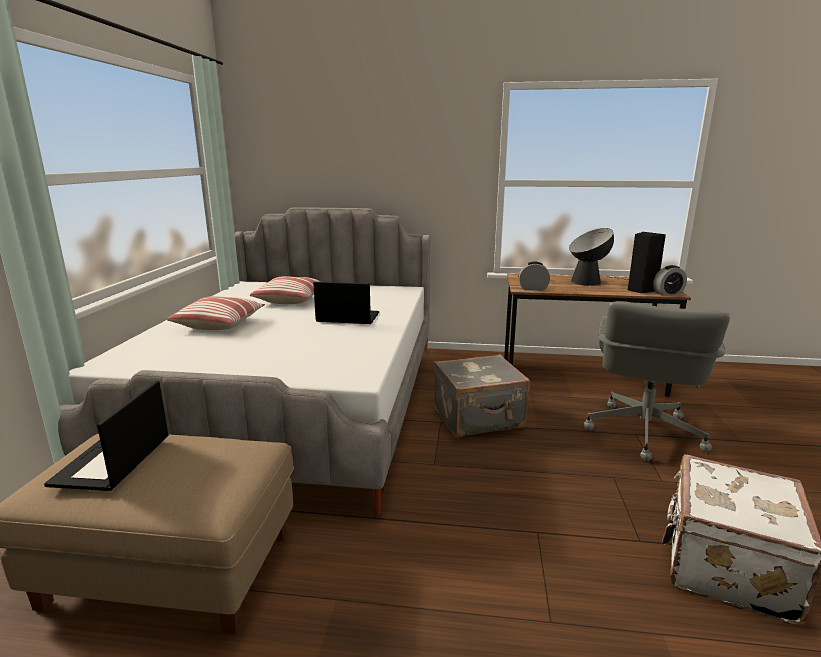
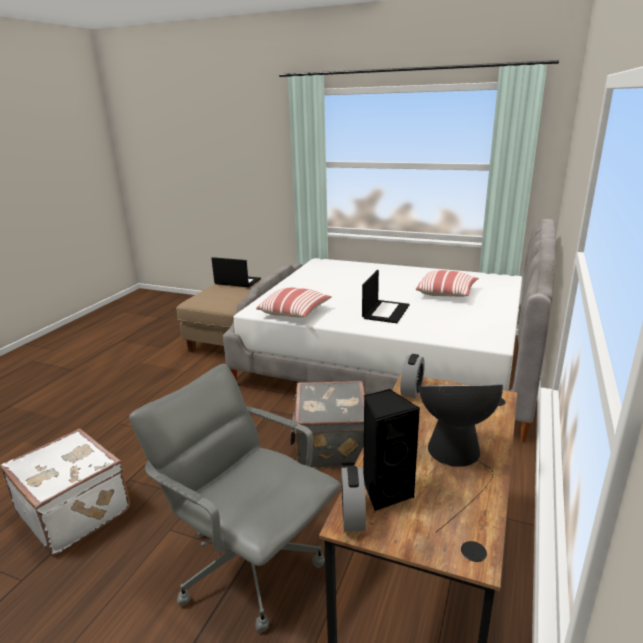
camera: 105 degrees right, 5 degrees up
(219, 324) = (382, 277): pillow -> pillow (295, 312)

